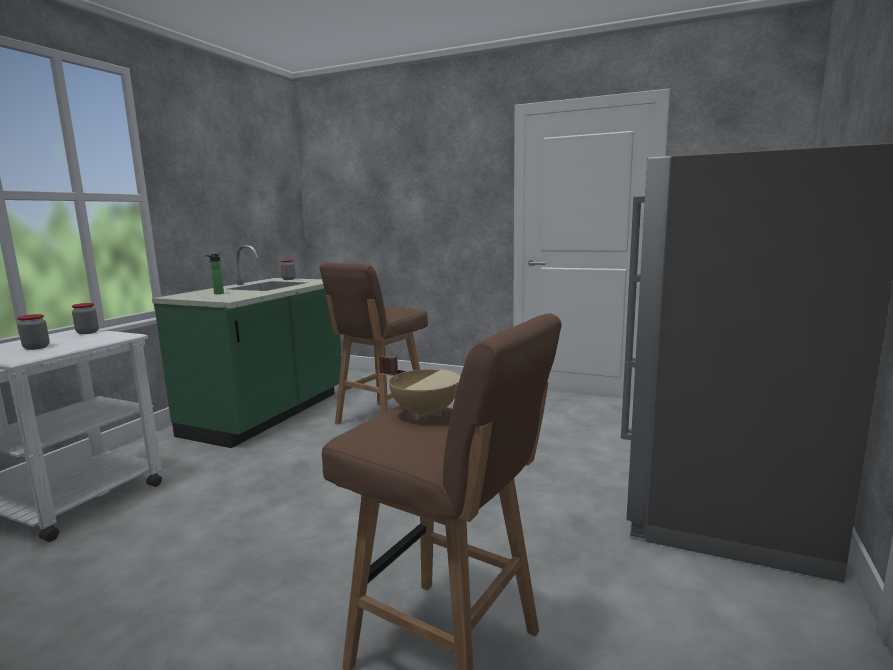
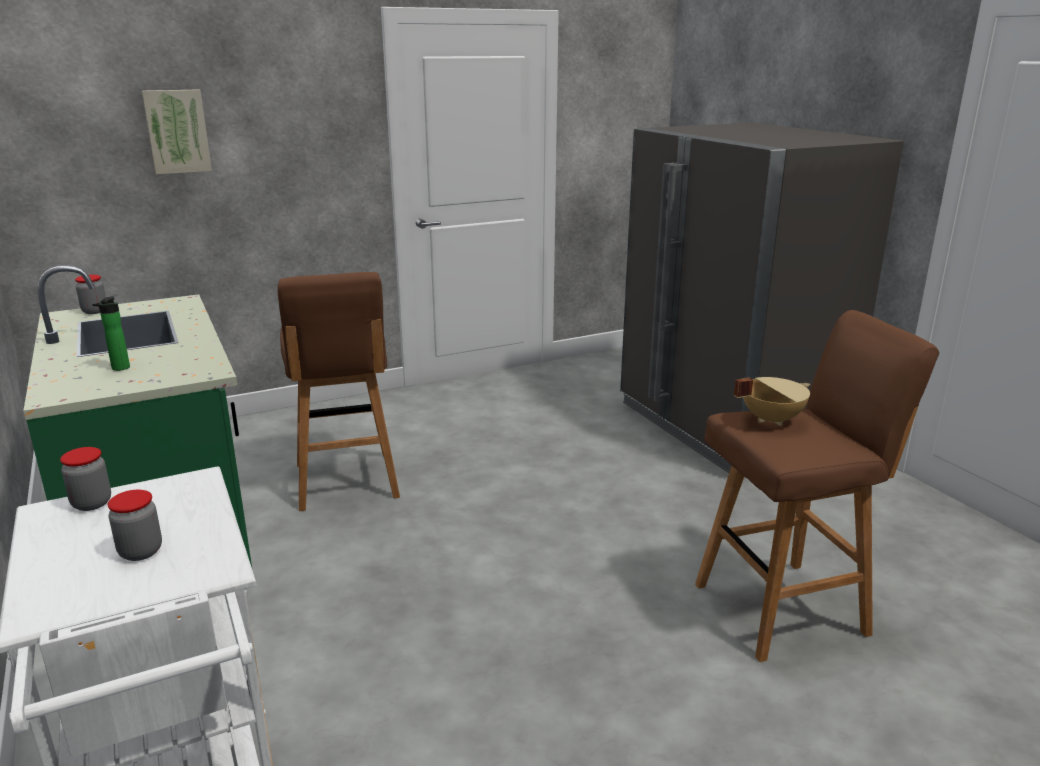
camera: 50 degrees left, 10 degrees up
(388, 192) = (177, 131): none -> picture

